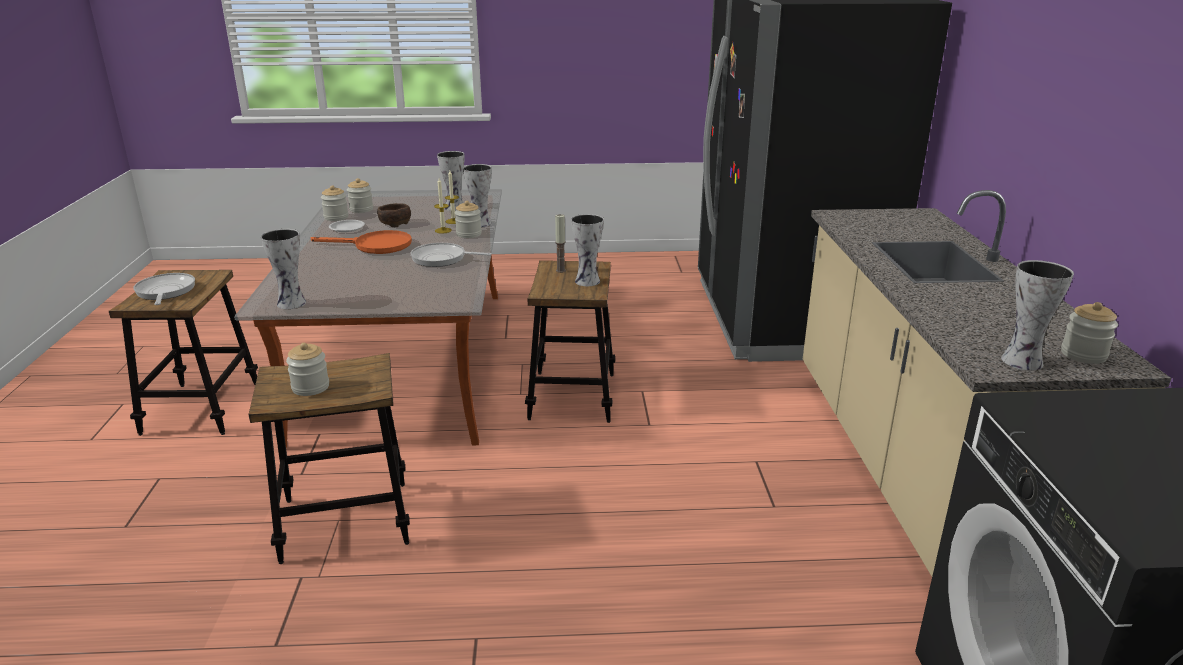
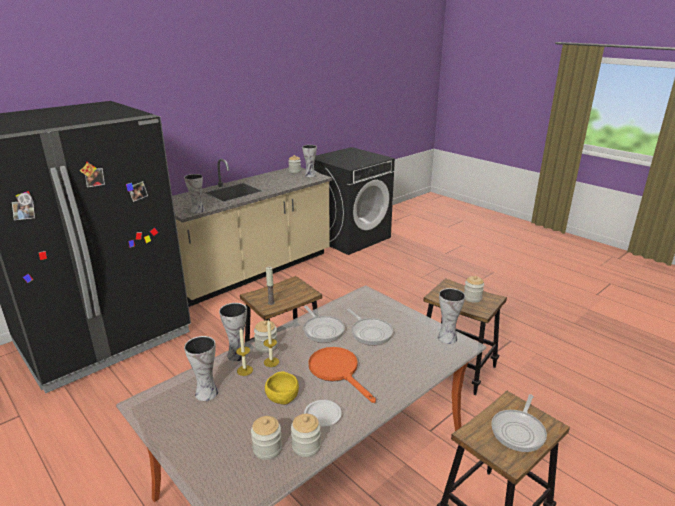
camera: 130 degrees left, 0 degrees up
(389, 275) = (370, 332): none -> frying pan
(394, 223) = (282, 397): brown bowl -> yellow bowl
(588, 281) = (276, 290): vase -> vase (197, 210)

